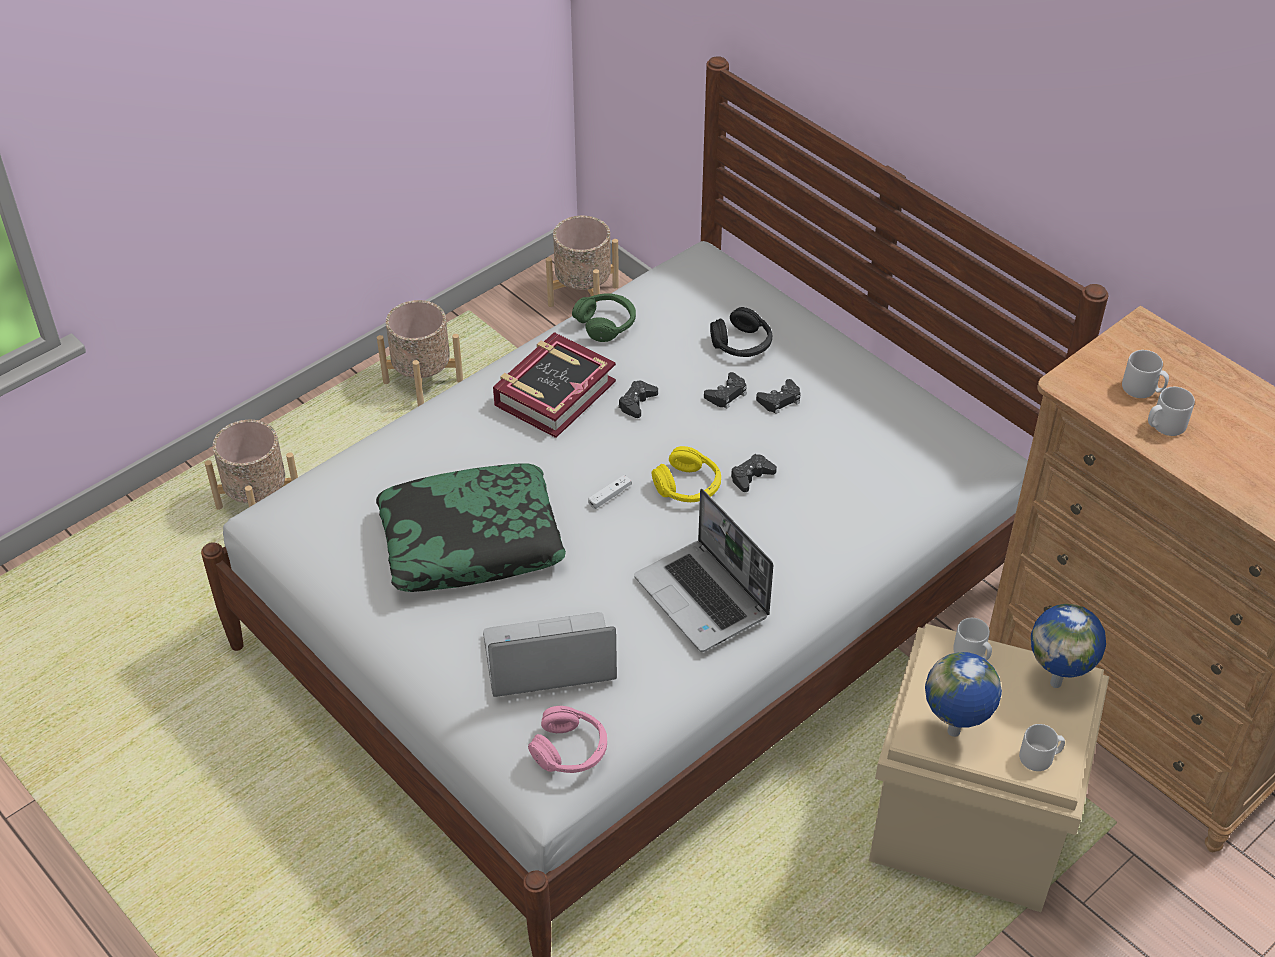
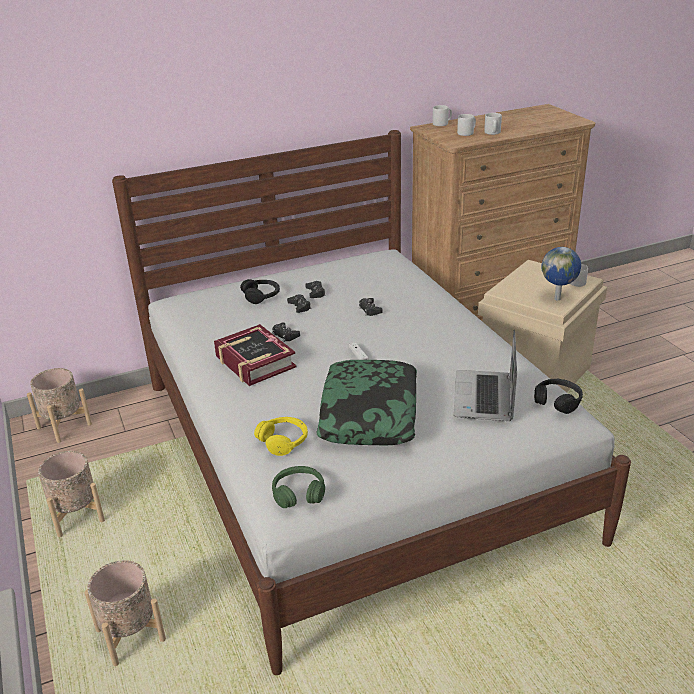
camera: 70 degrees left, 15 degrees down
(570, 750) = (557, 401): pink headphones -> black headphones
(606, 323) = (205, 336): green headphones -> green headphones (298, 493)
(688, 486) = (366, 329): yellow headphones -> yellow headphones (283, 441)
(703, 598) = (455, 338): laptop -> none
(972, 653) = (509, 285): grey mug -> grey mug (442, 124)
(1057, 682) = (533, 270): globe -> none

